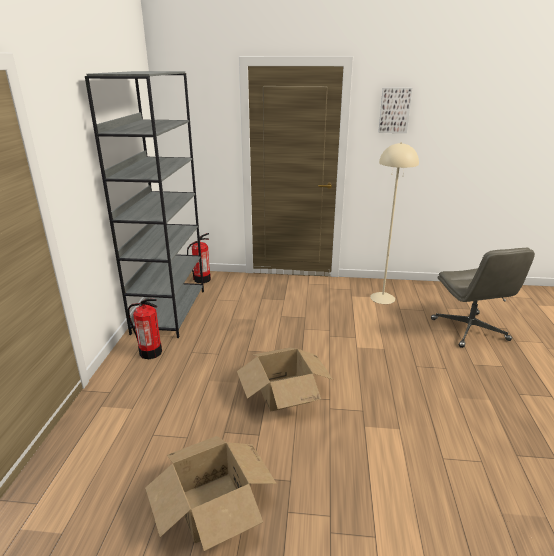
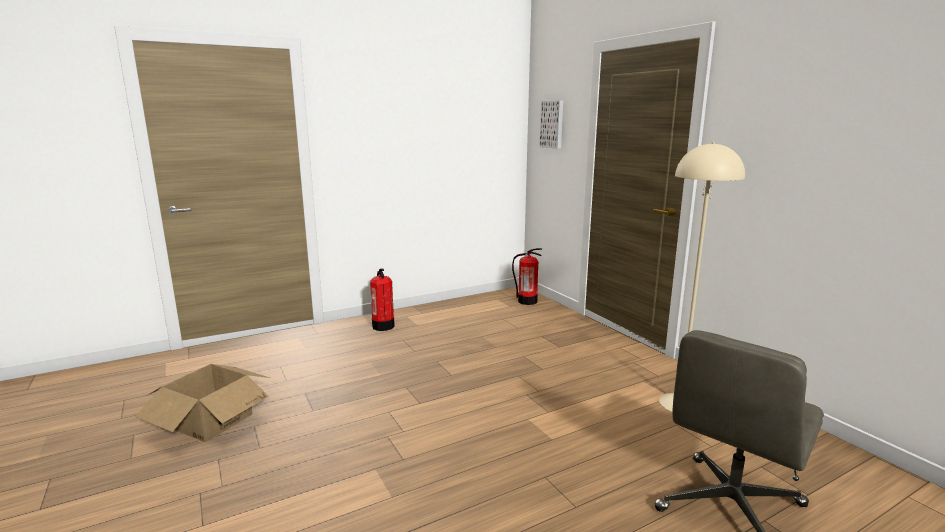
camera: 55 degrees right, 10 degrees down
(169, 311) = (453, 309): grey bookcase -> none
(284, 392) = (389, 402): cardboard box -> none
(394, 110) = (768, 99): picture -> picture (552, 124)

